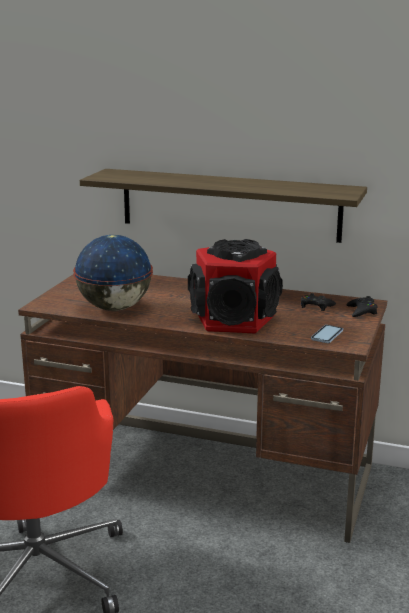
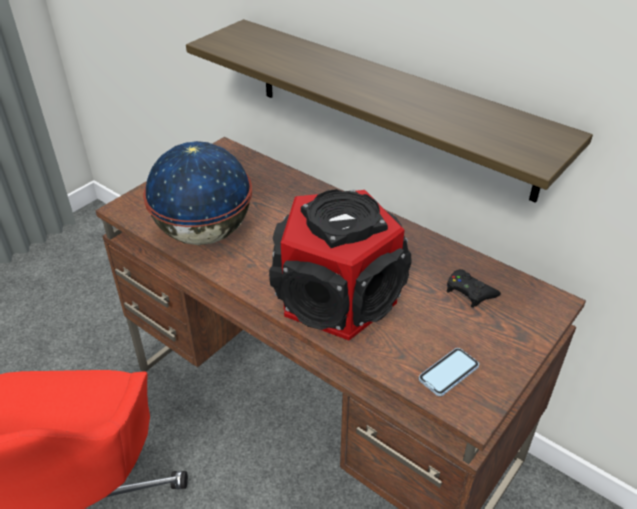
camera: 20 degrees right, 20 degrees up
(362, 311) = (533, 321): black game controller -> none

